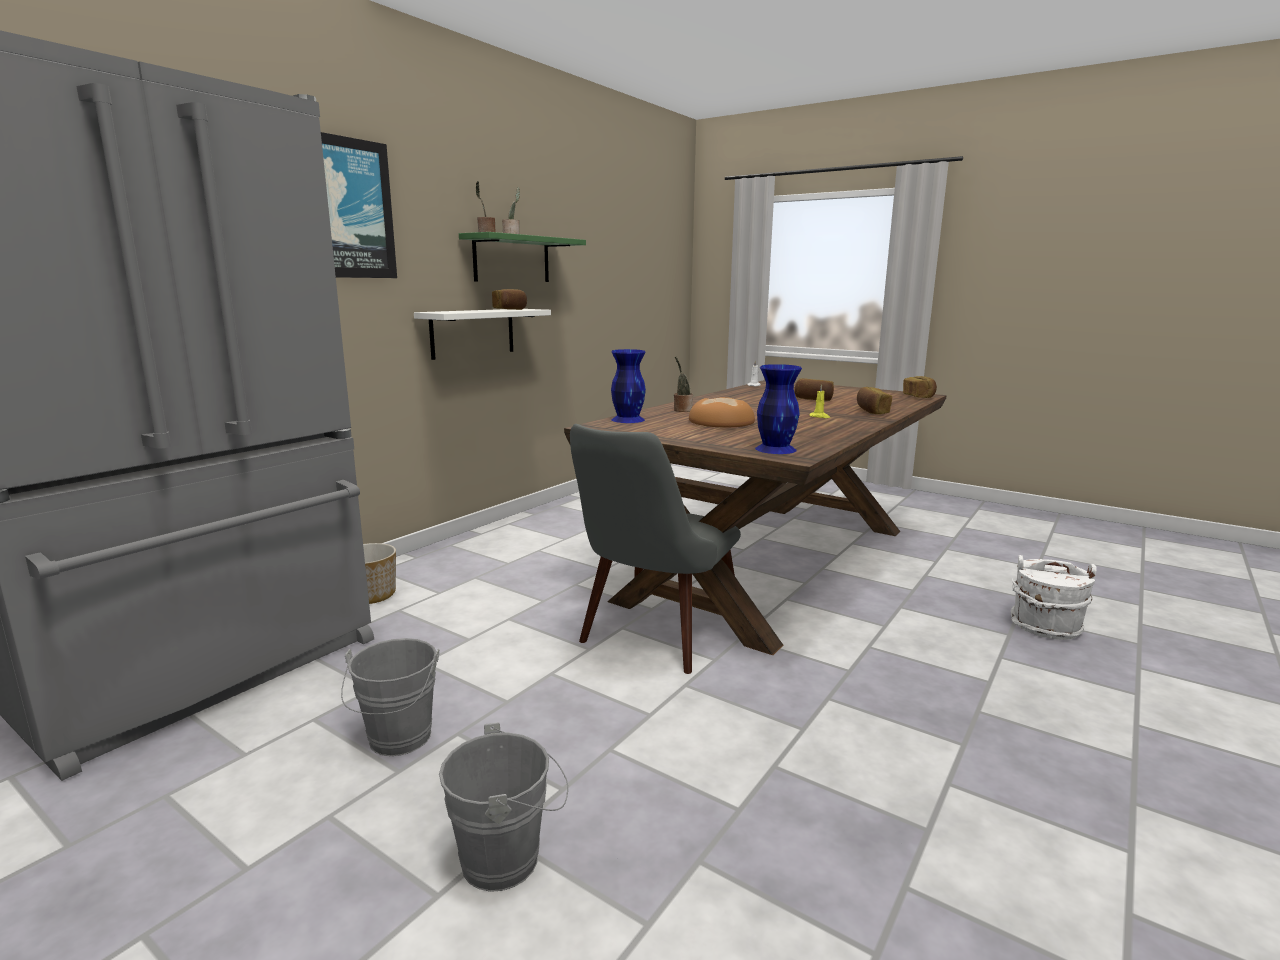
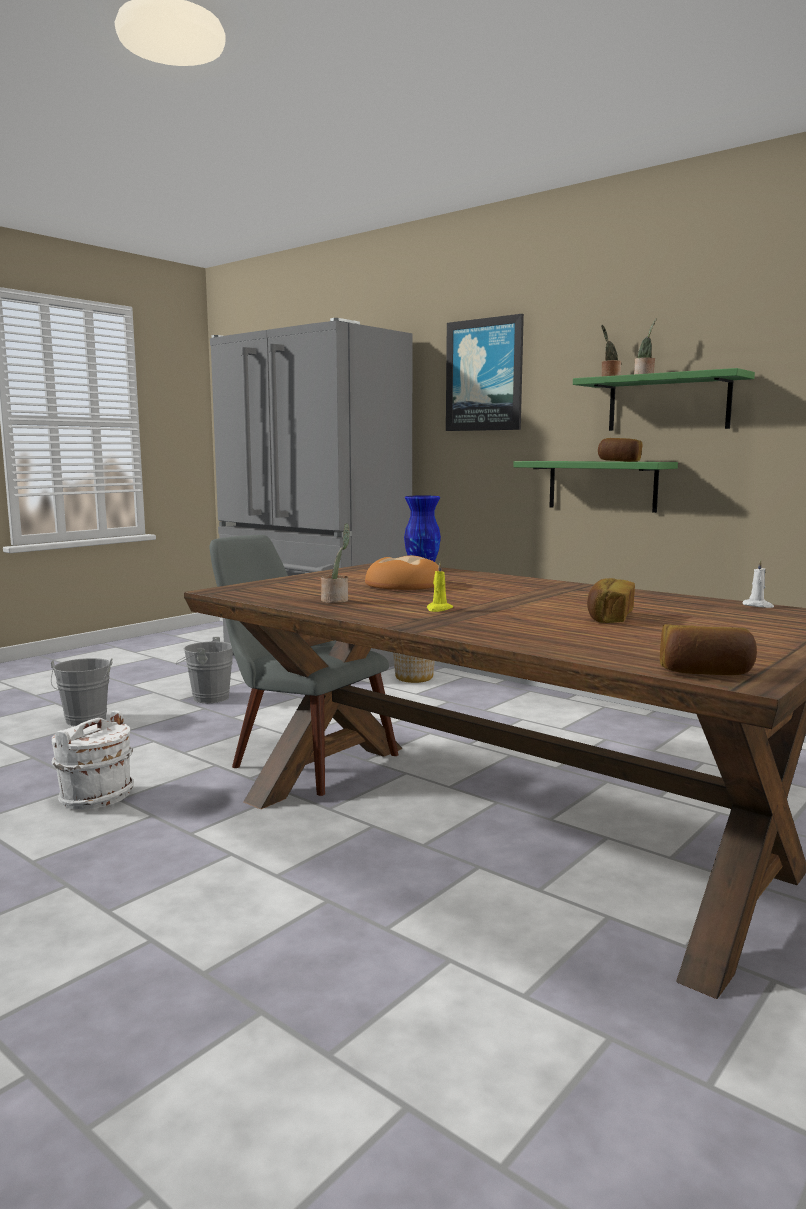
camera: 95 degrees right, 5 degrees down
(473, 333) = (602, 485): white shelf -> green shelf
(682, 410) = (484, 579): potted plant -> potted plant (336, 600)
(775, 449) = (257, 589): blue vase -> none
(871, 411) = (492, 630): bread -> none
(1045, 627) = (206, 1025): white bucket -> white bucket (95, 796)

